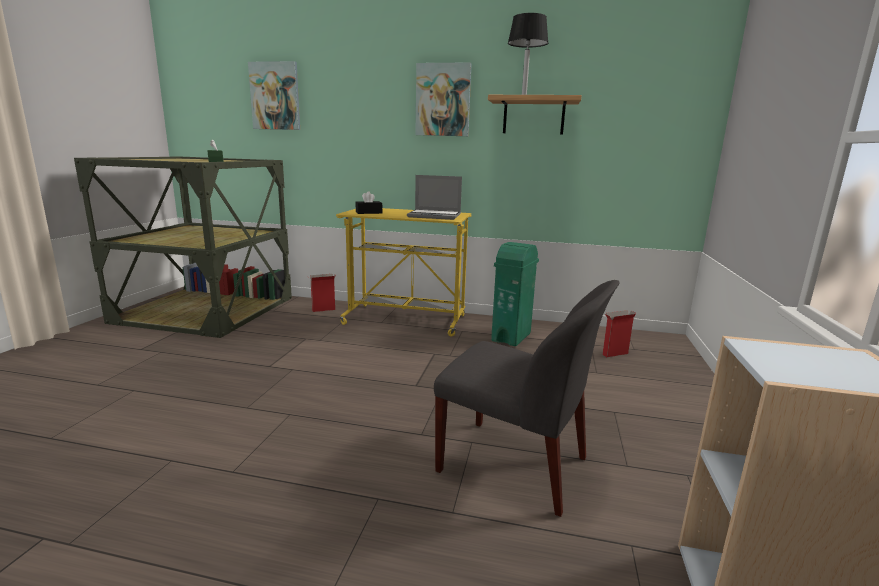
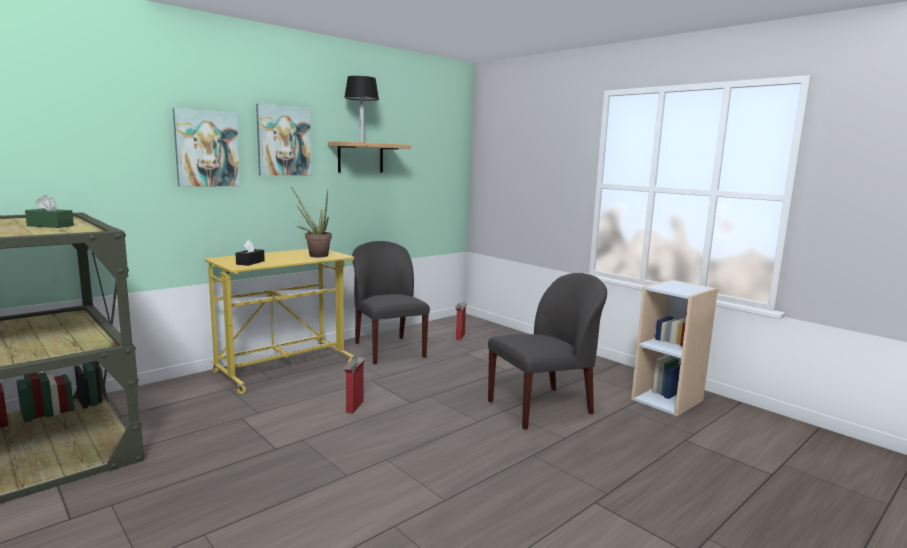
camera: 55 degrees left, 5 degrees down
(275, 96) = (59, 127): picture -> picture (207, 148)
(323, 310) = (181, 392): cardboard box -> cardboard box (354, 407)
(435, 216) = (315, 255): laptop -> potted plant
(511, 337) = (388, 349): green trash can -> grey chair

